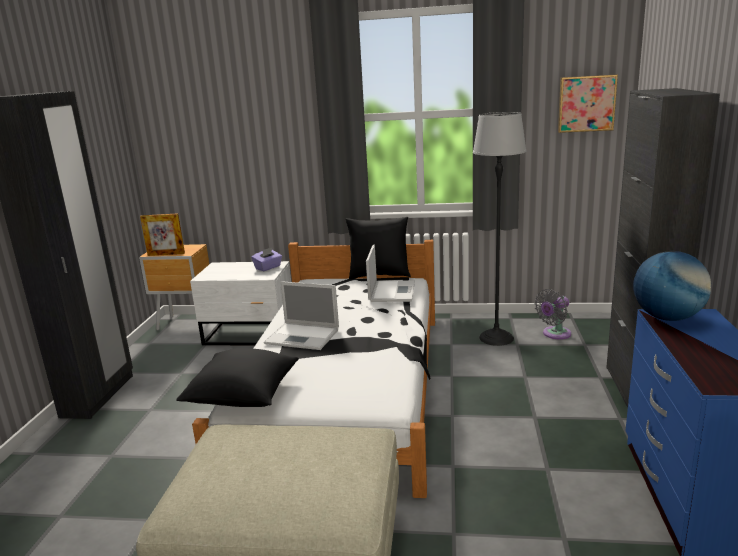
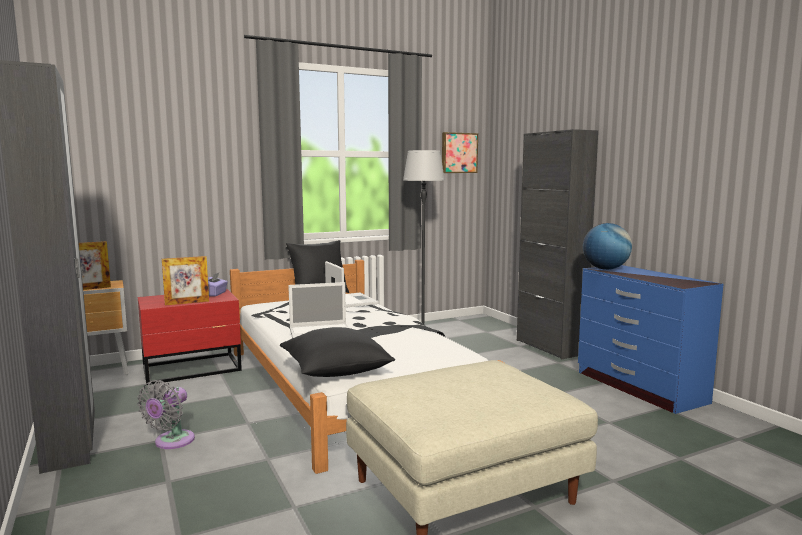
camera: 35 degrees left, 10 degrees down
(231, 277) = (187, 303): none -> picture frame
(250, 334) = (193, 369): white nightstand -> red nightstand
(554, 334) = (460, 329): grey fan -> grey fan (171, 442)

